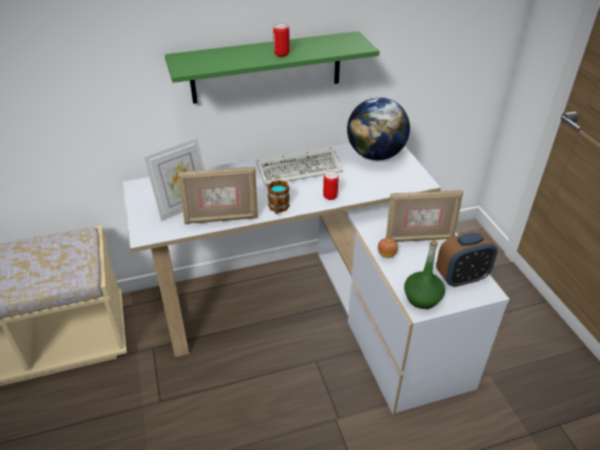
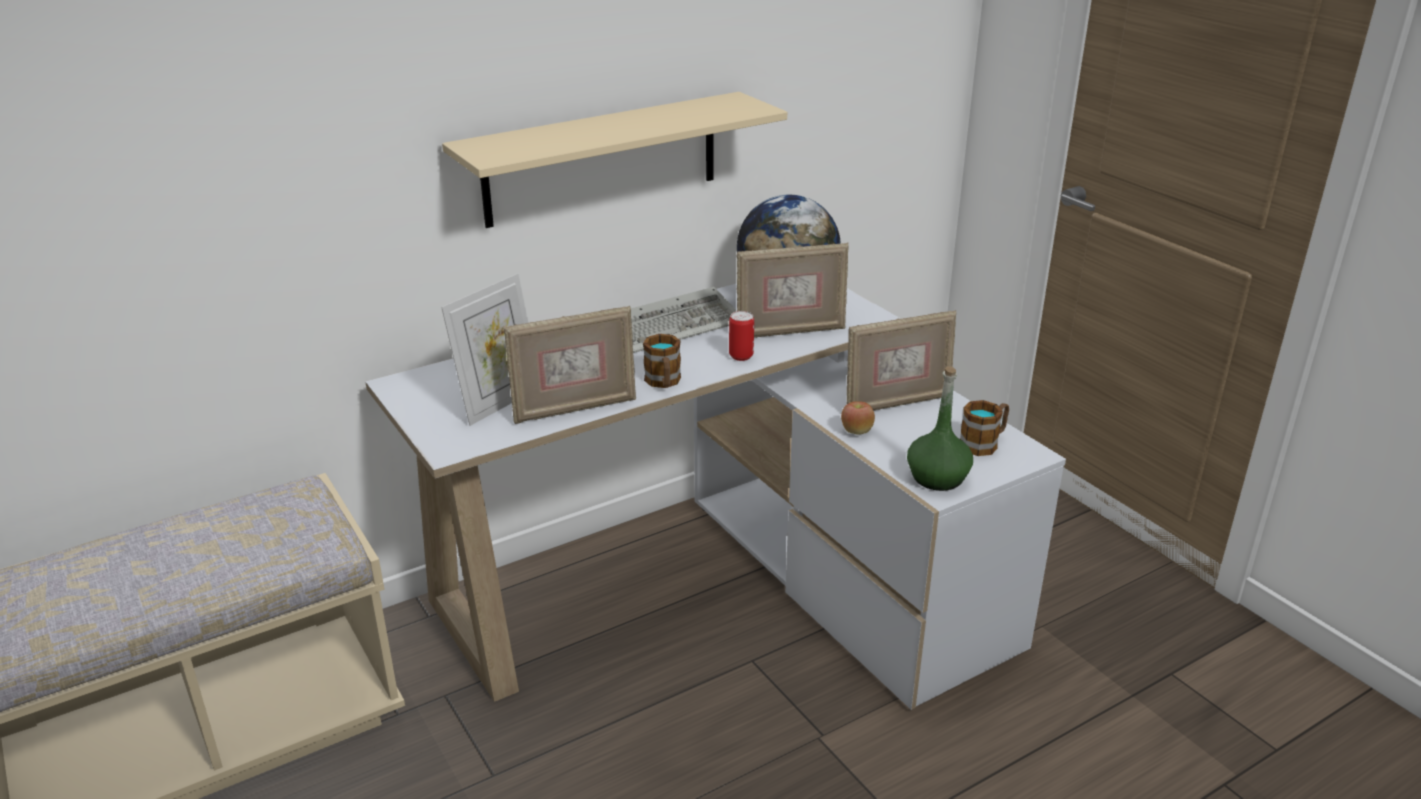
camera: 15 degrees left, 10 degrees down
(266, 68) = (602, 159): green shelf -> beige shelf
(281, 54) = (638, 127): can -> none
(366, 183) = (790, 331): none -> picture frame
(461, 278) = (984, 443): alarm clock -> mug

